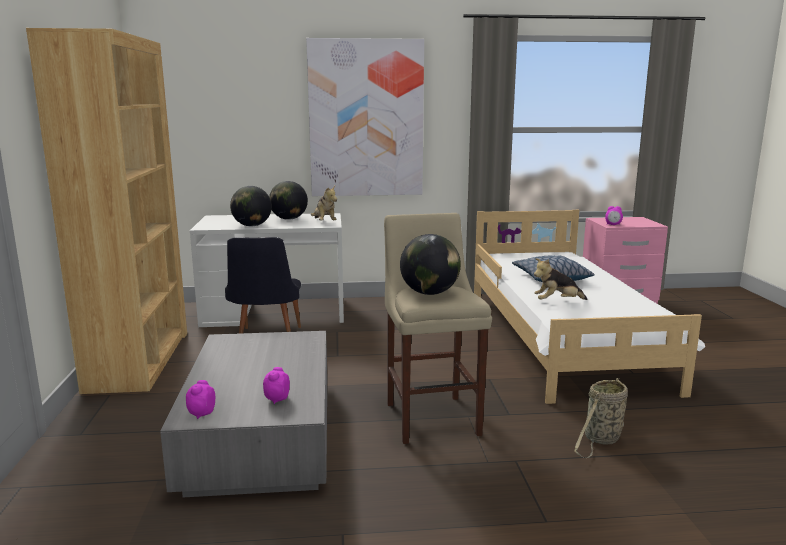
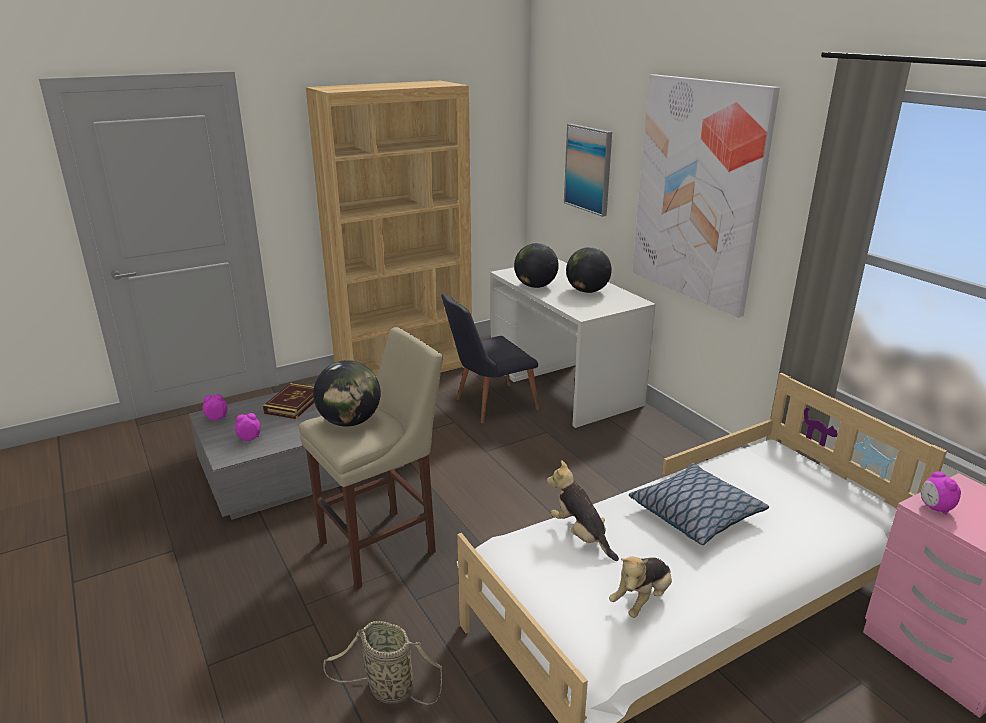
camera: 65 degrees right, 10 degrees up
(230, 372) = (293, 404): none -> book
(235, 124) = (588, 169): none -> picture
(324, 222) = (592, 309): plush toy -> plush toy (642, 599)

